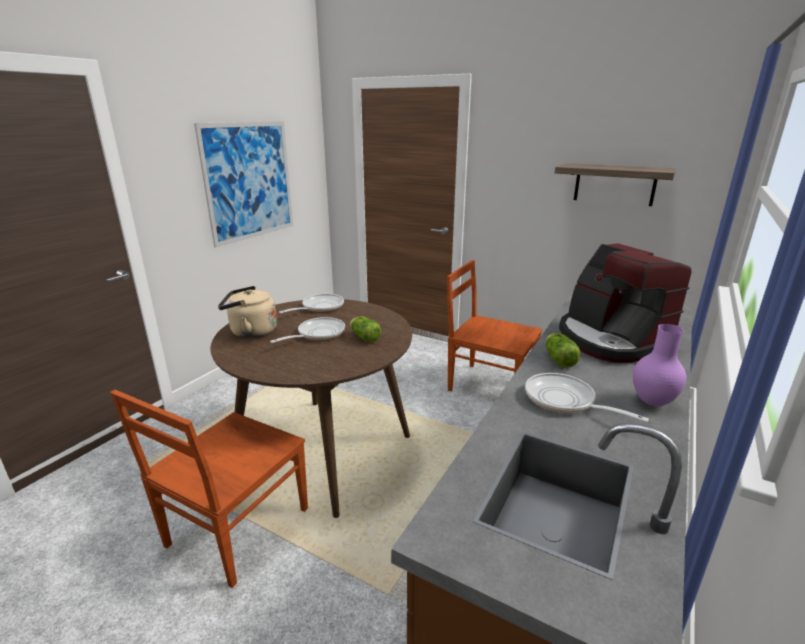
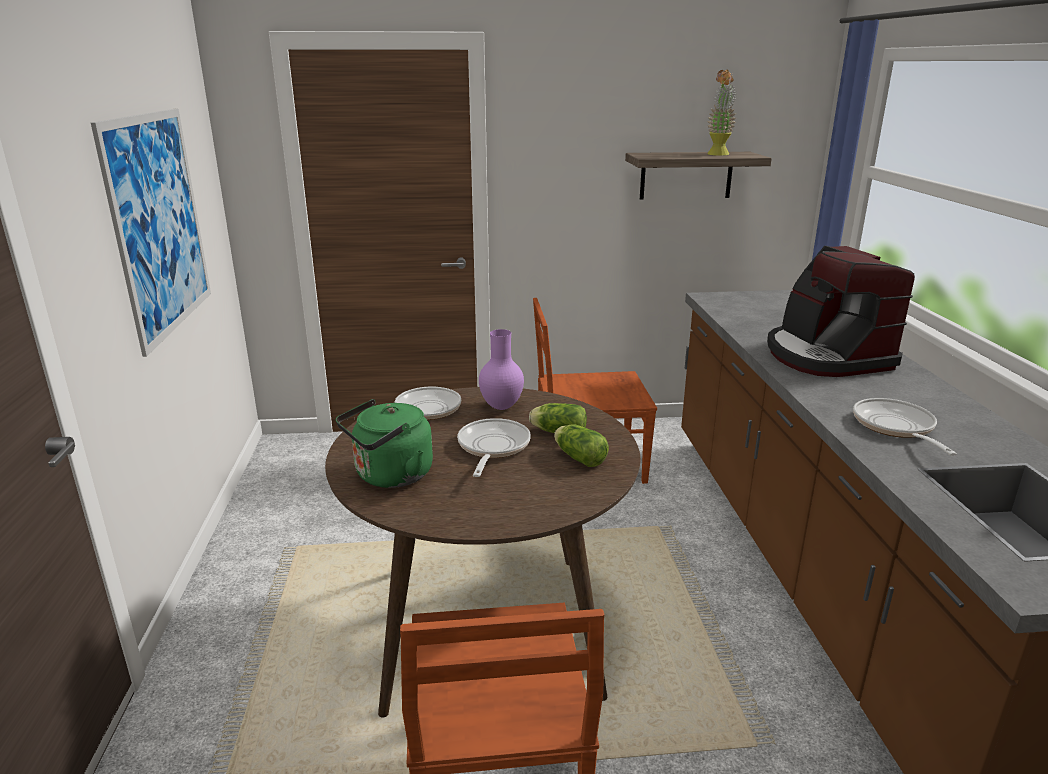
camera: 35 degrees left, 0 degrees up
(250, 332) = (390, 476): beige kettle -> green kettle
(558, 359) = (821, 389): lettuce -> lettuce (578, 457)
(564, 401) = (896, 428): frying pan -> frying pan turned 75 degrees clockwise
(610, 340) = (826, 356): coffee machine -> coffee machine turned 45 degrees clockwise
(632, 168) = (718, 155): none -> potted plant
(653, 402) = (950, 404): purple vase -> purple vase (502, 407)

